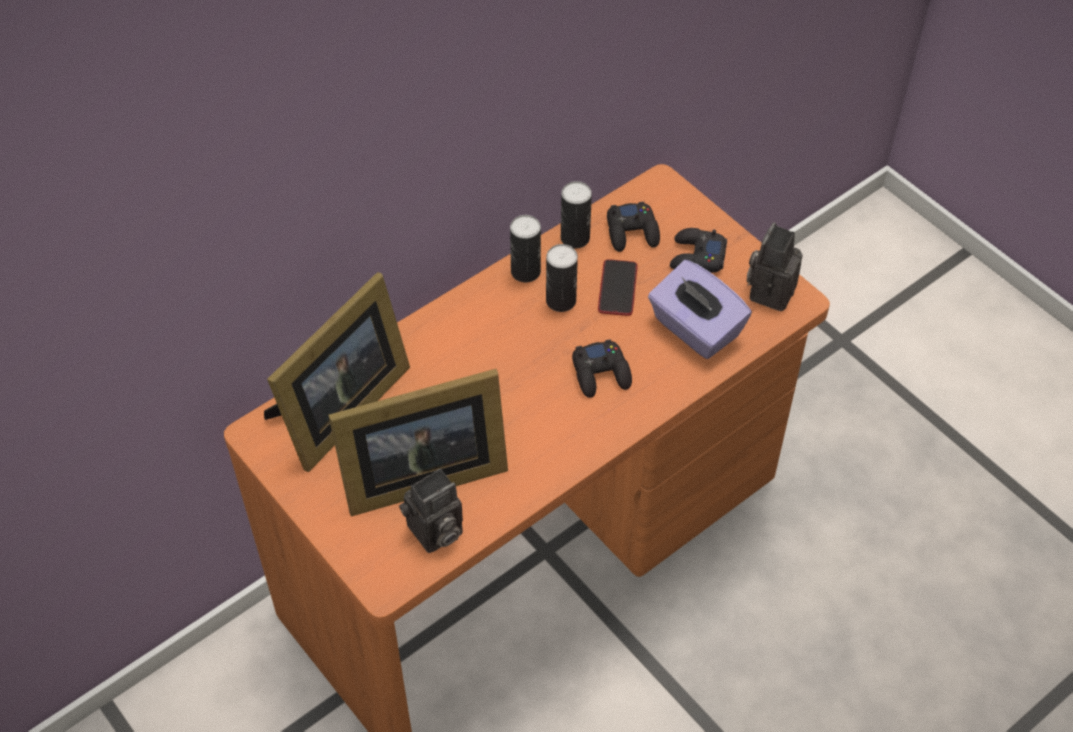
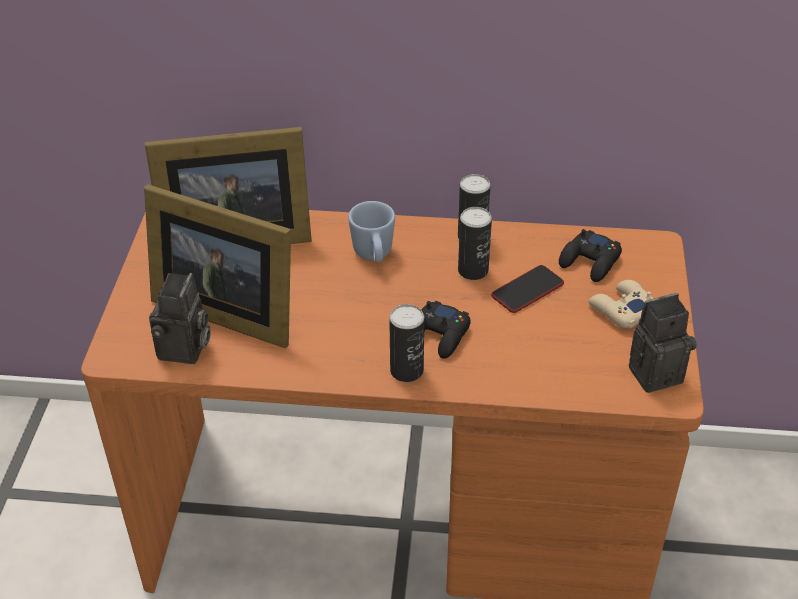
camera: 45 degrees right, 10 degrees down
(434, 533) = (185, 350): camera -> camera turned 90 degrees counterclockwise
(473, 343) = (374, 256): none -> blue mug
(575, 238) = (539, 238): can -> can (406, 370)
(695, 329) = (553, 356): purple tissue box -> none
(696, 257) = (622, 310): black game controller -> beige game controller

